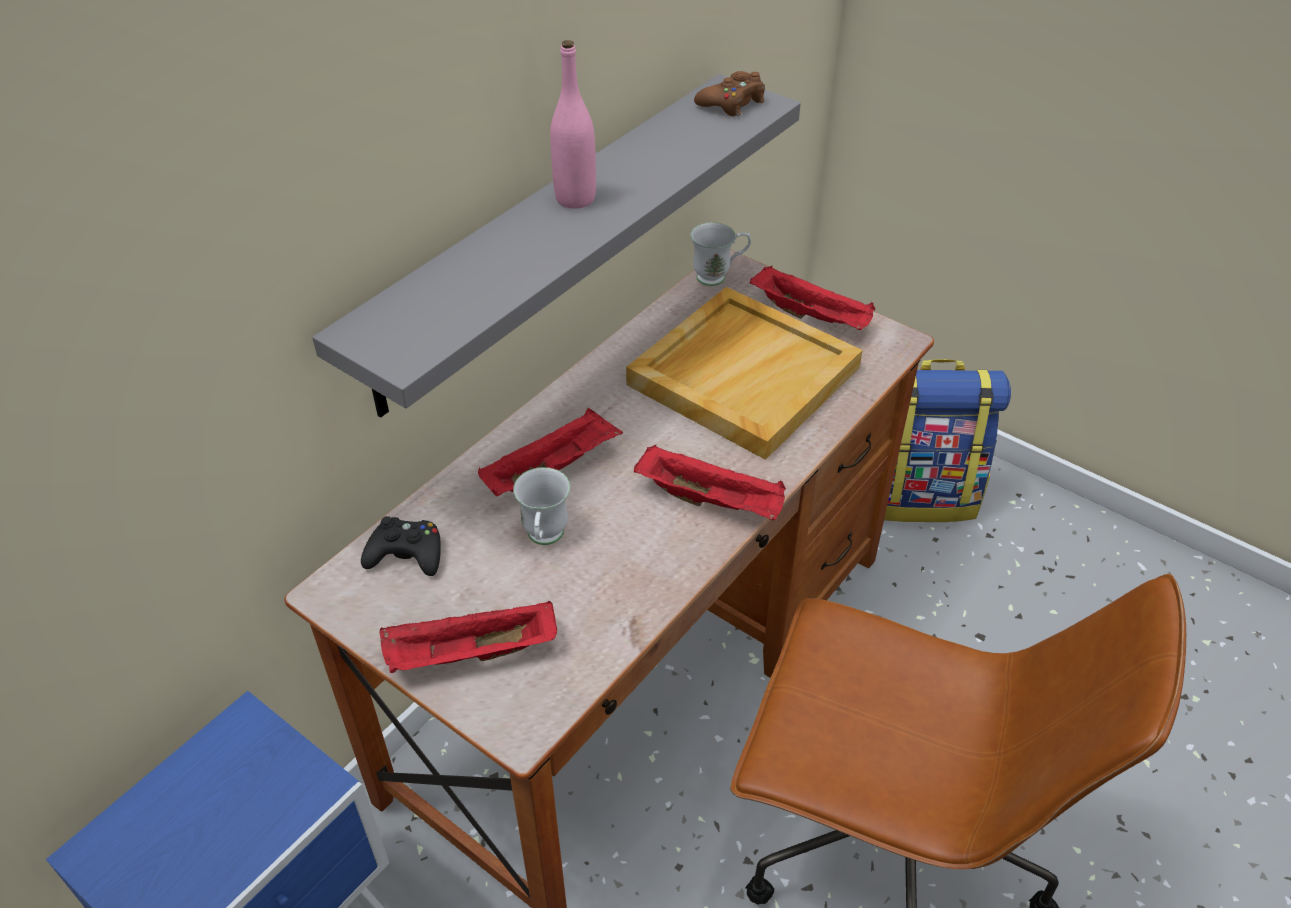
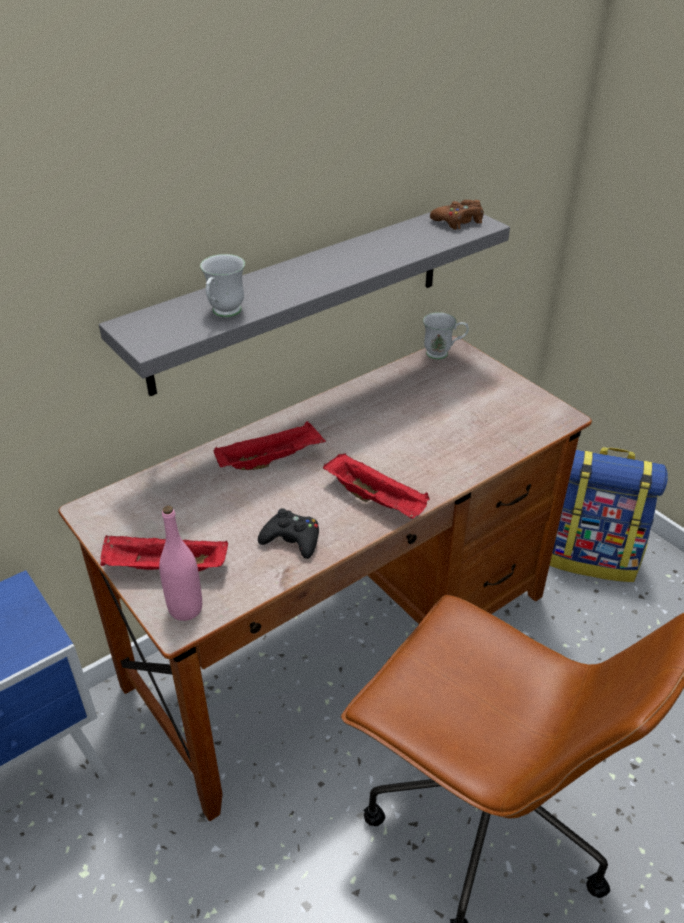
camera: 15 degrees right, 5 degrees down
(406, 554) = (149, 496): black game controller -> black game controller (292, 540)
(544, 539) = (246, 504): white mug -> white mug (223, 314)
(575, 198) = (316, 266): pink bottle -> pink bottle (185, 609)
(743, 374) = (434, 421): beige tray -> none
(812, 316) = (502, 390): red tray -> none

